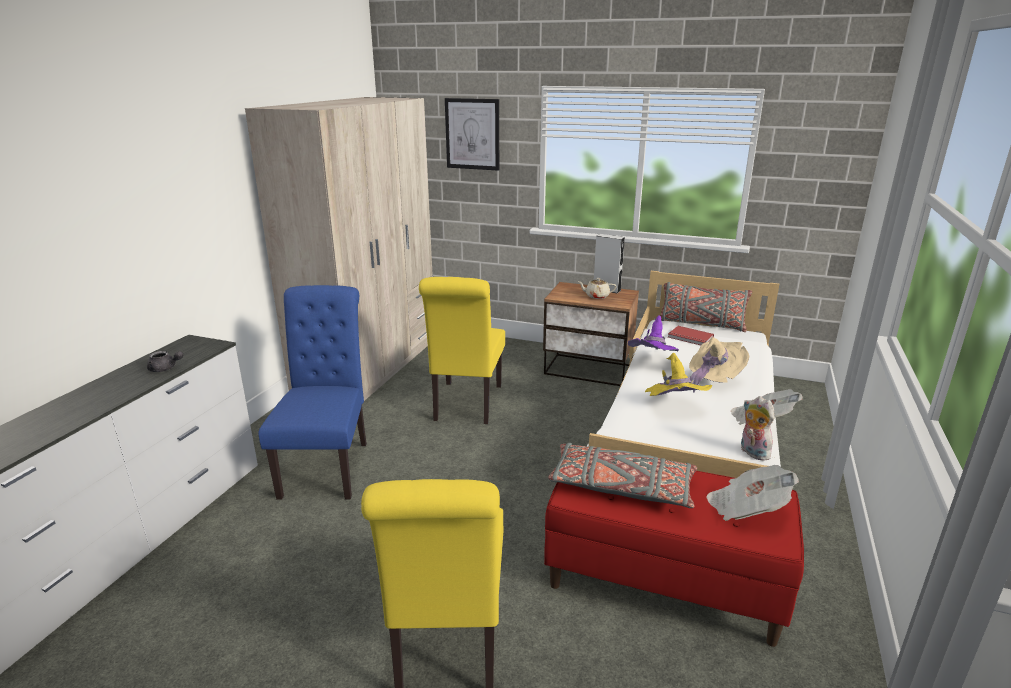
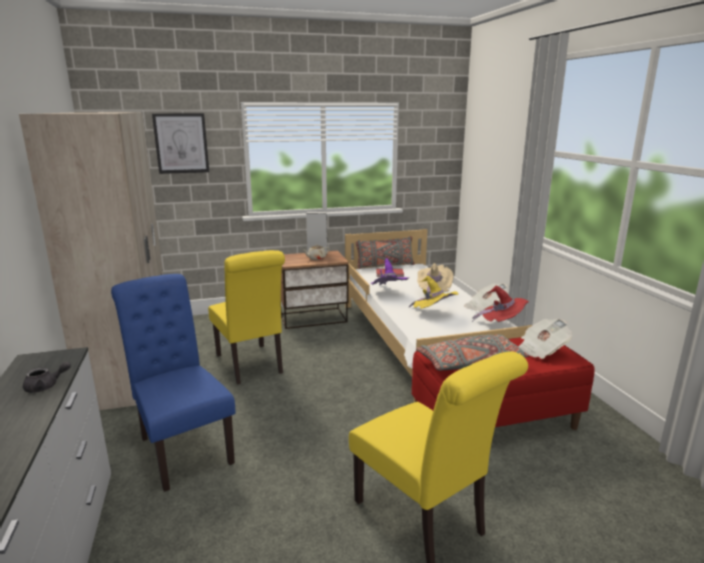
camera: 35 degrees left, 5 degrees down
(752, 452) = (502, 324): plush toy -> red hat

